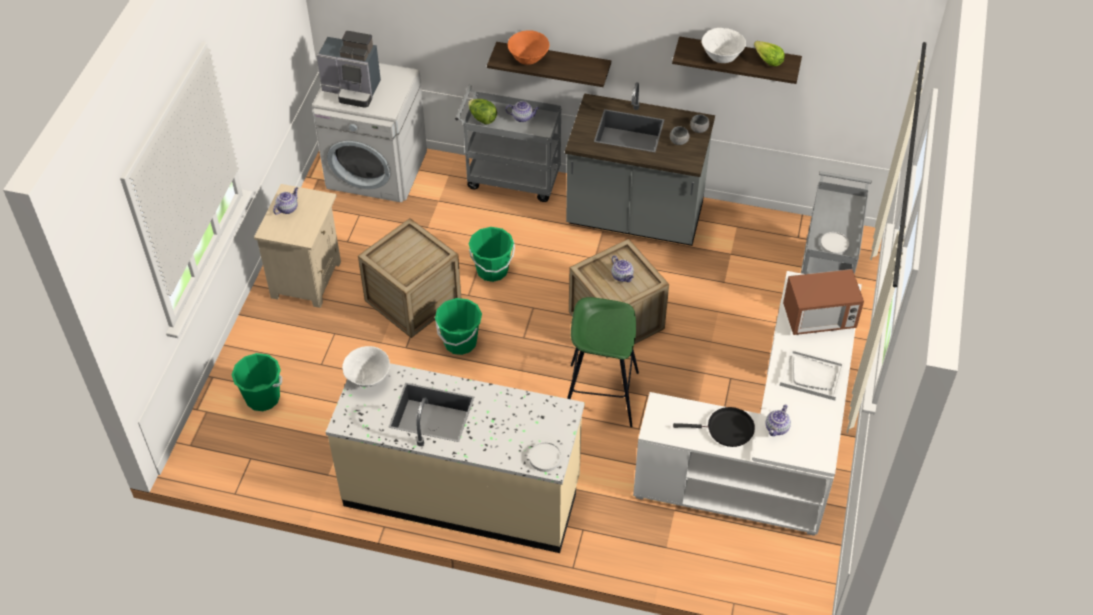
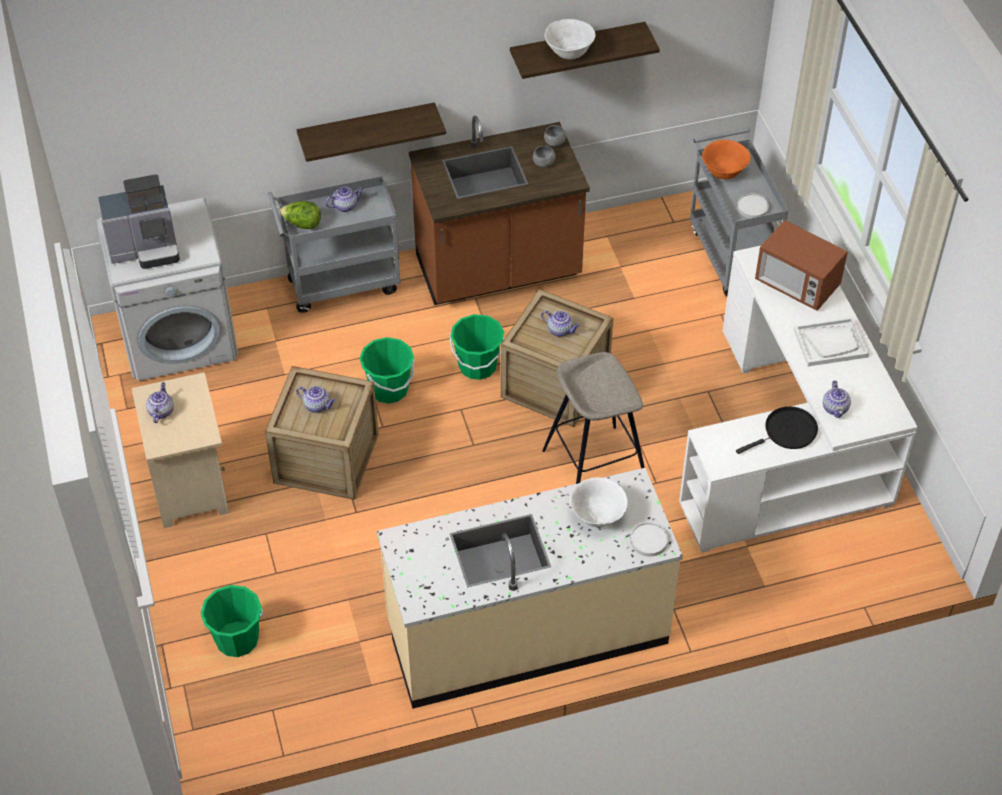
camera: 30 degrees left, 0 degrees up
(368, 378) = (407, 547): white bowl -> white bowl (598, 516)
(407, 254) = (317, 405): none -> teapot
(460, 342) = (410, 480): green bucket -> green bucket (477, 366)
(528, 59) = (346, 134): orange bowl -> orange bowl (724, 172)
(600, 395) = (594, 467): green stool -> grey stool
(634, 218) = (498, 270): grey counter -> brown counter
(767, 60) = (616, 39): lettuce -> none
(819, 318) = (797, 284): microwave -> microwave turned 75 degrees clockwise

